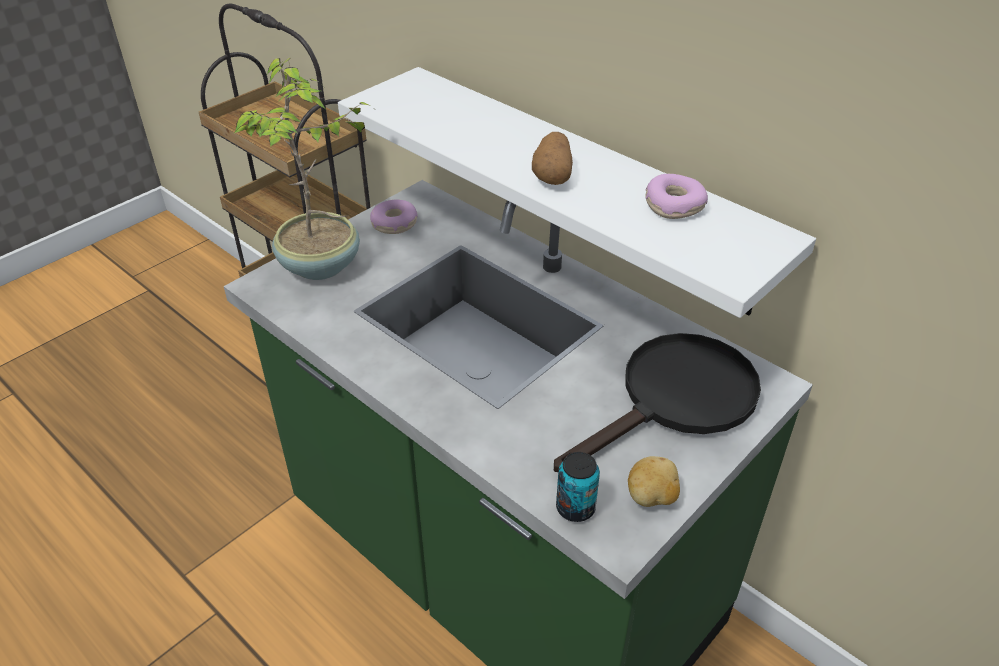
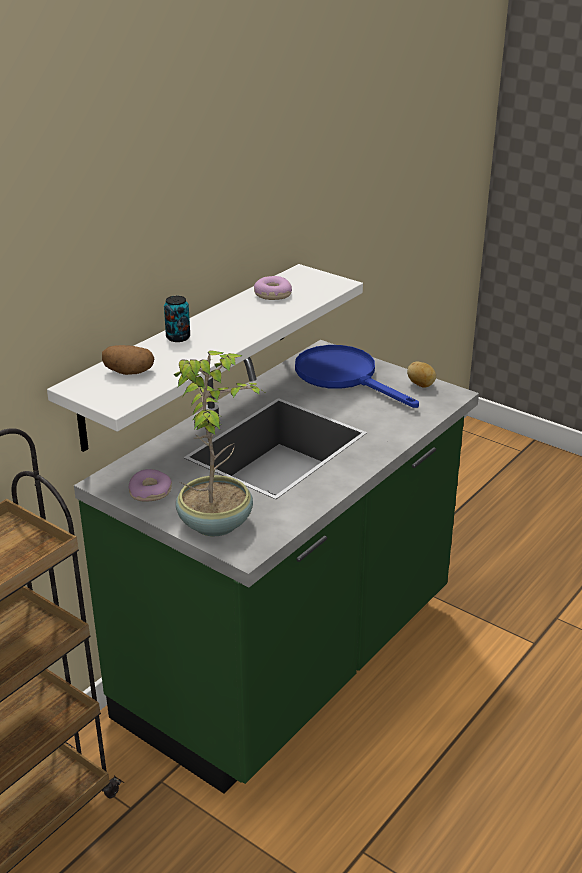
camera: 95 degrees left, 10 degrees down
(553, 175) = (240, 328): potato -> potato (128, 372)
(575, 508) = (437, 406): can -> can (178, 337)
(675, 400) = (344, 376): black frying pan -> blue frying pan

